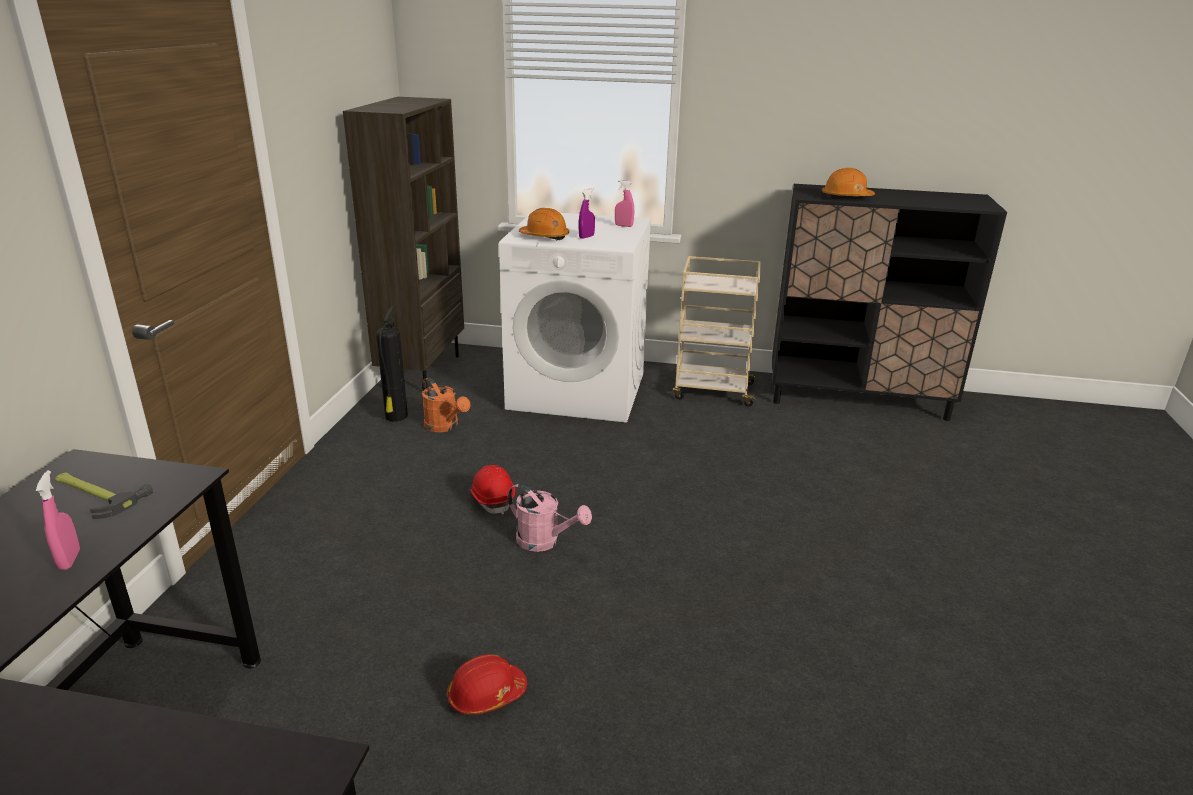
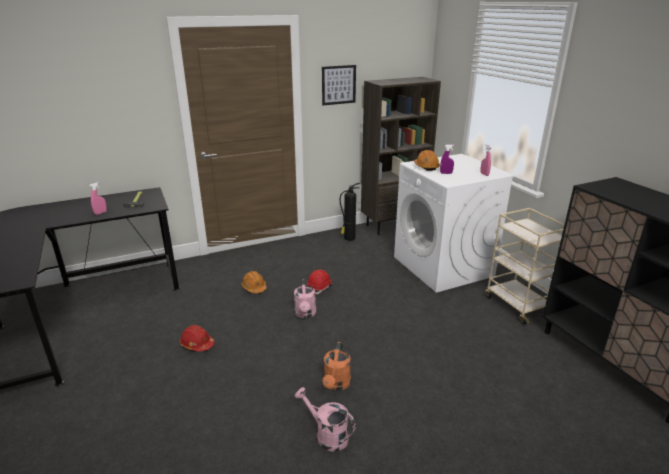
camera: 55 degrees right, 0 degrees up
(310, 123) = (338, 85): none -> picture
(445, 427) = (358, 251): orange watering can -> orange watering can (336, 385)
(828, 634) = (327, 435): none -> pink watering can
(846, 197) = (620, 196): orange hard hat -> orange hard hat (254, 287)

